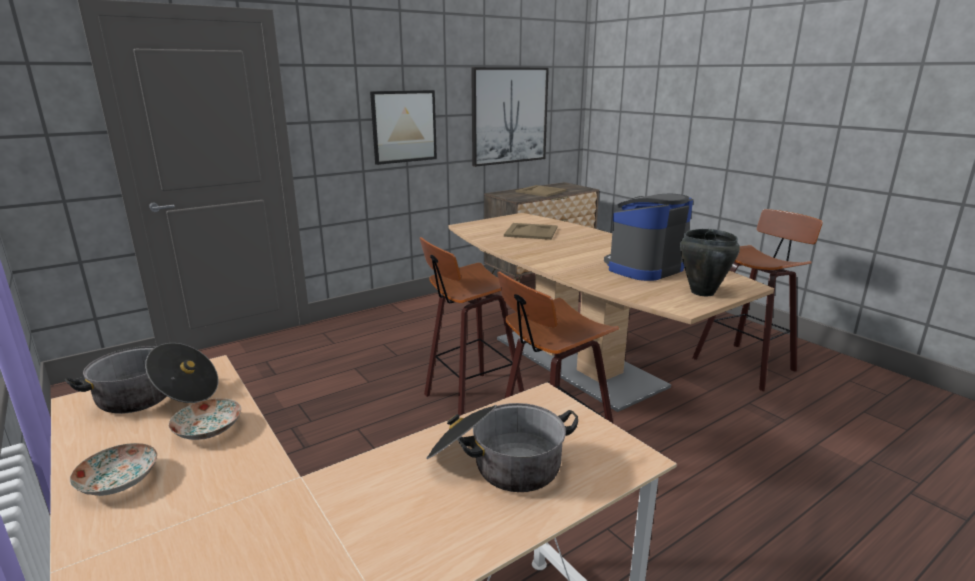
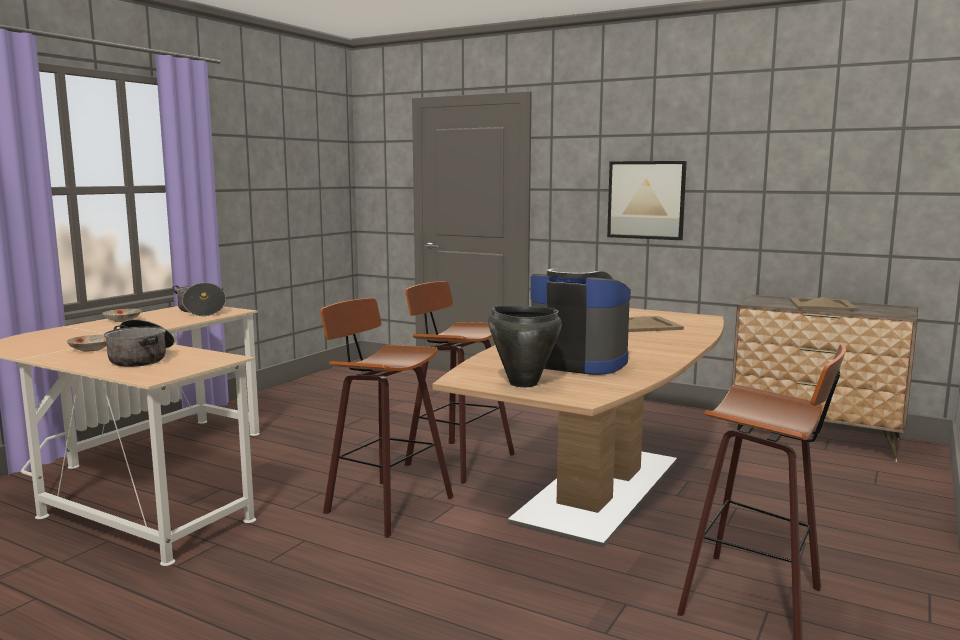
camera: 65 degrees right, 10 degrees down
(208, 430) = (169, 321): plate -> plate (90, 349)
(509, 116) = (806, 196): picture -> none

